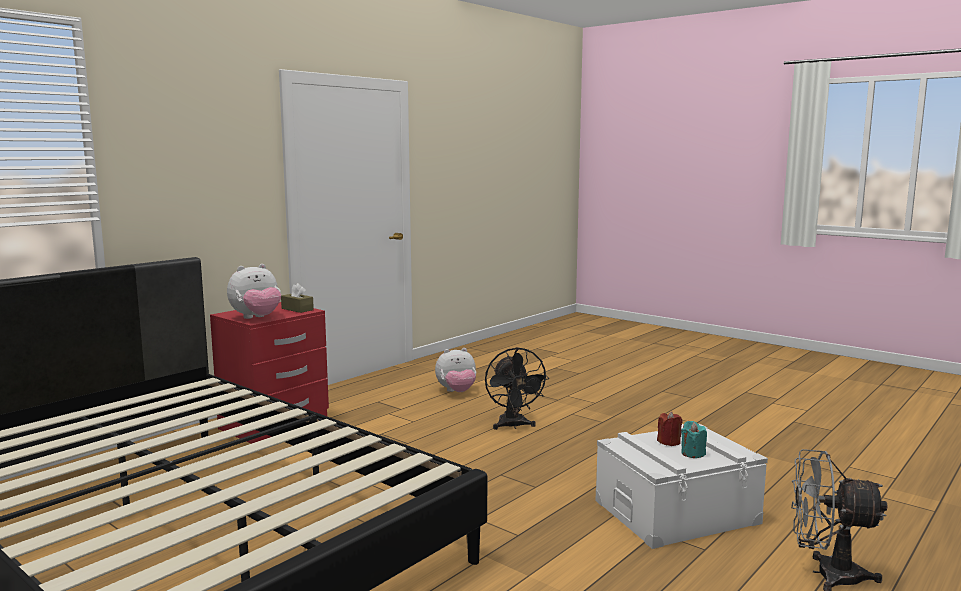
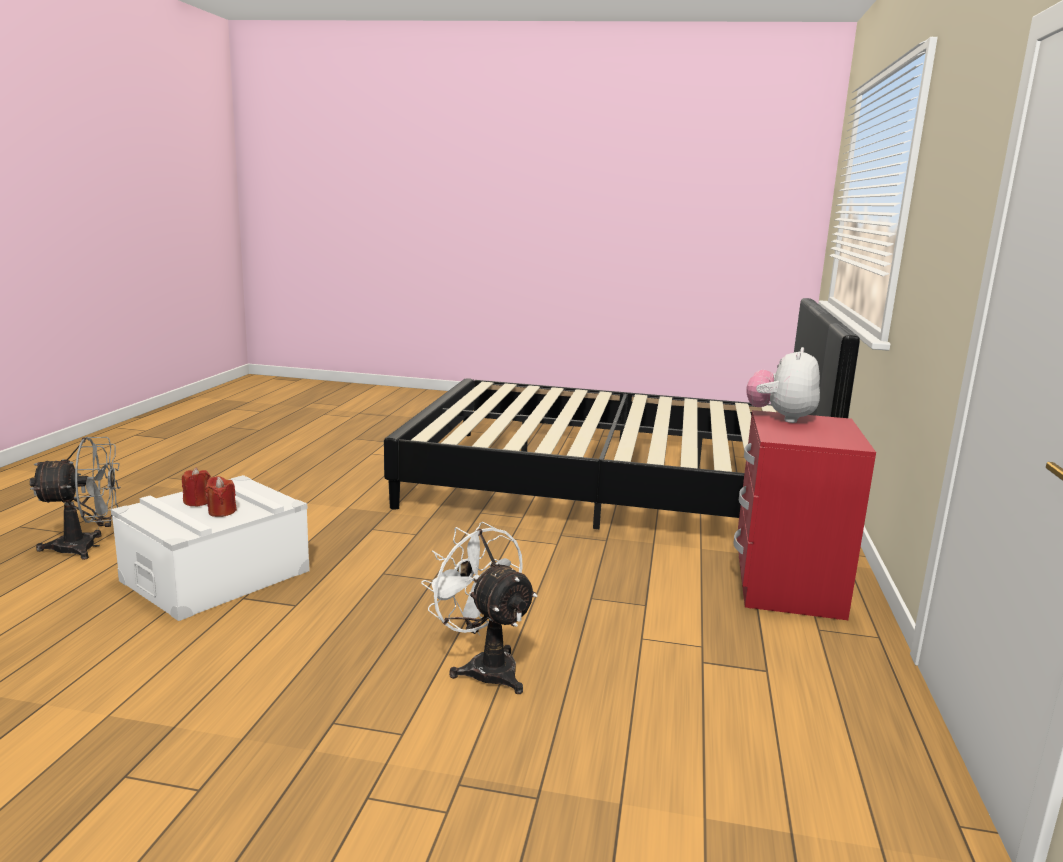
camera: 150 degrees right, 5 degrees up
(297, 309) = (796, 437): brown tissue box -> none
(457, 392) = (687, 746): plush toy -> none
(513, 426) = (484, 667): black fan -> white fan
(692, 453) = (197, 502): turquoise candle -> red candle

